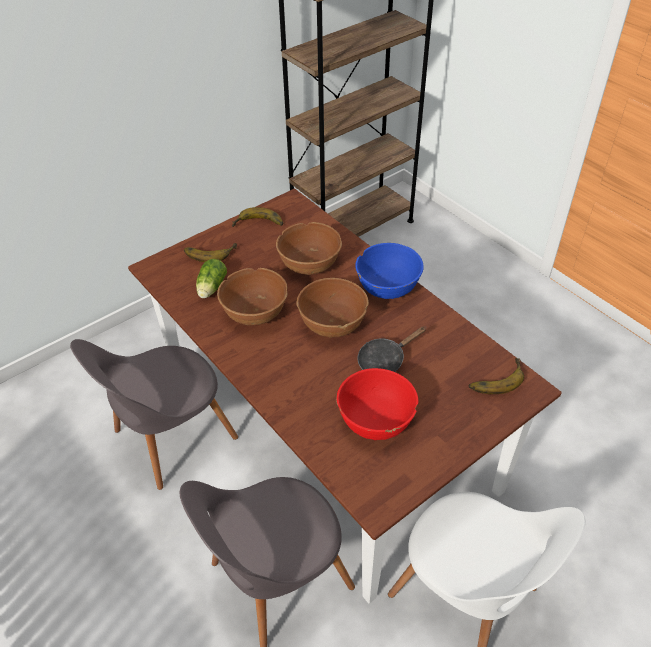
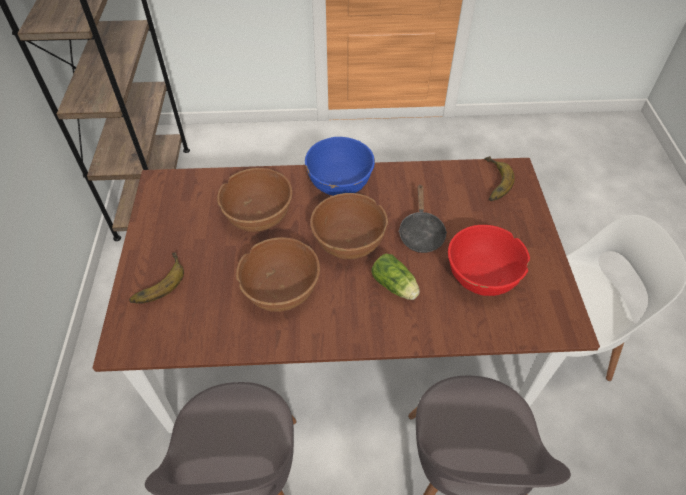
camera: 55 degrees left, 5 degrees up
(211, 288) = (211, 308): lettuce -> lettuce (395, 287)
(258, 225) = (162, 222): banana -> none

